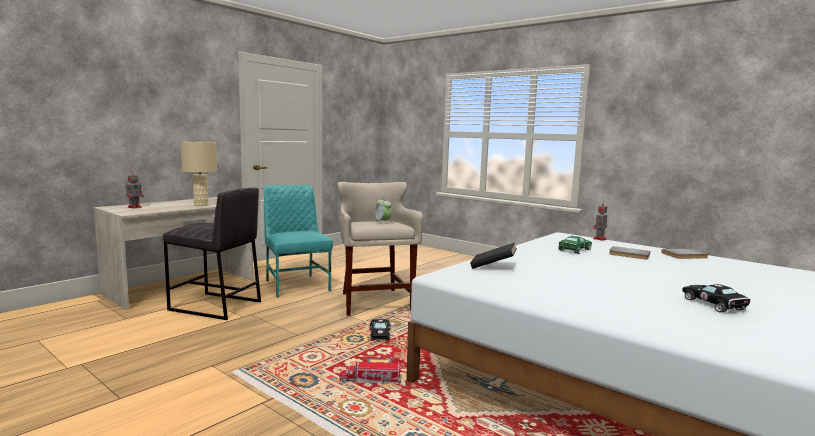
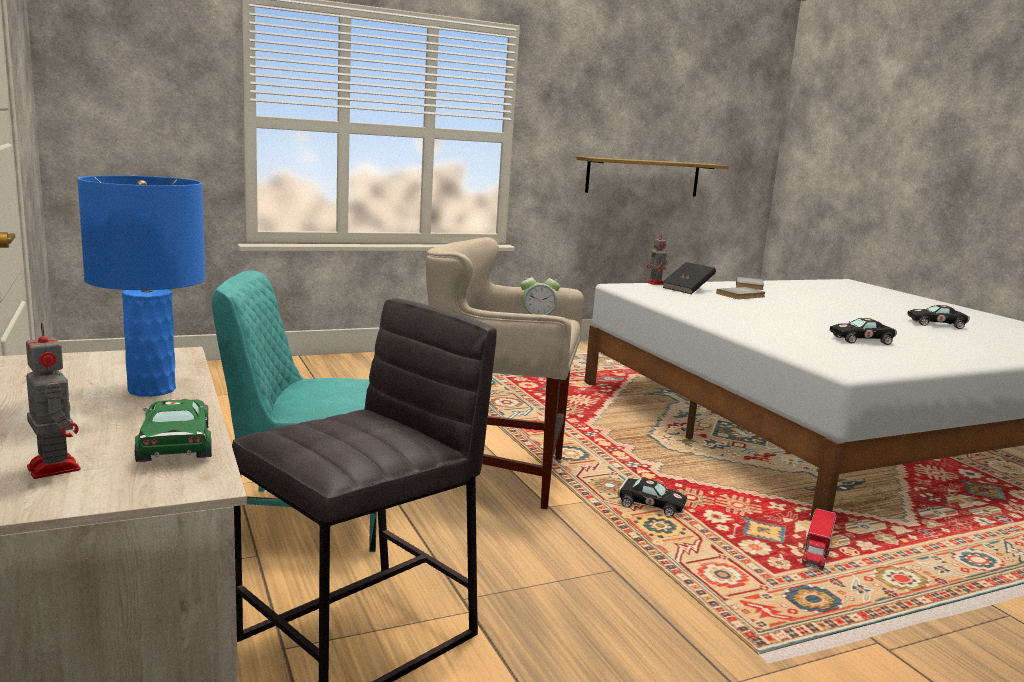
camera: 65 degrees left, 5 degrees up
(201, 205) = (152, 389): beige table lamp -> blue table lamp
(493, 267) = (796, 342): black book -> black book (687, 289)
(551, 281) = (863, 340): none -> black toy car
(574, 250) = (714, 302): green toy car -> green toy car (176, 445)
(703, 166) = (643, 177): none -> shelf

